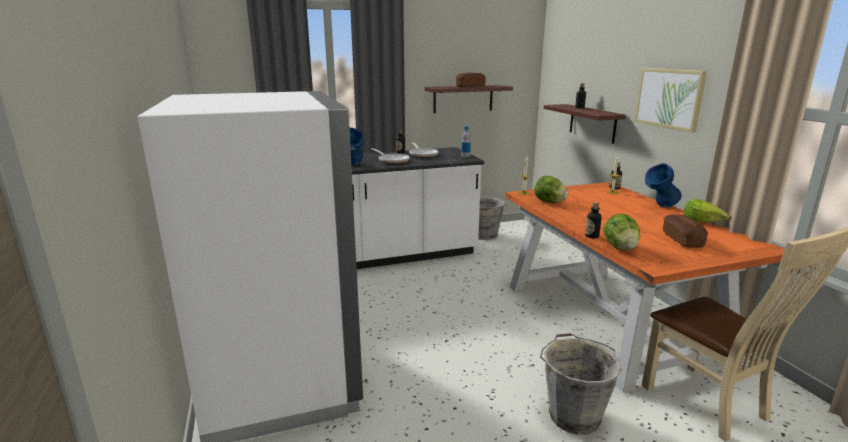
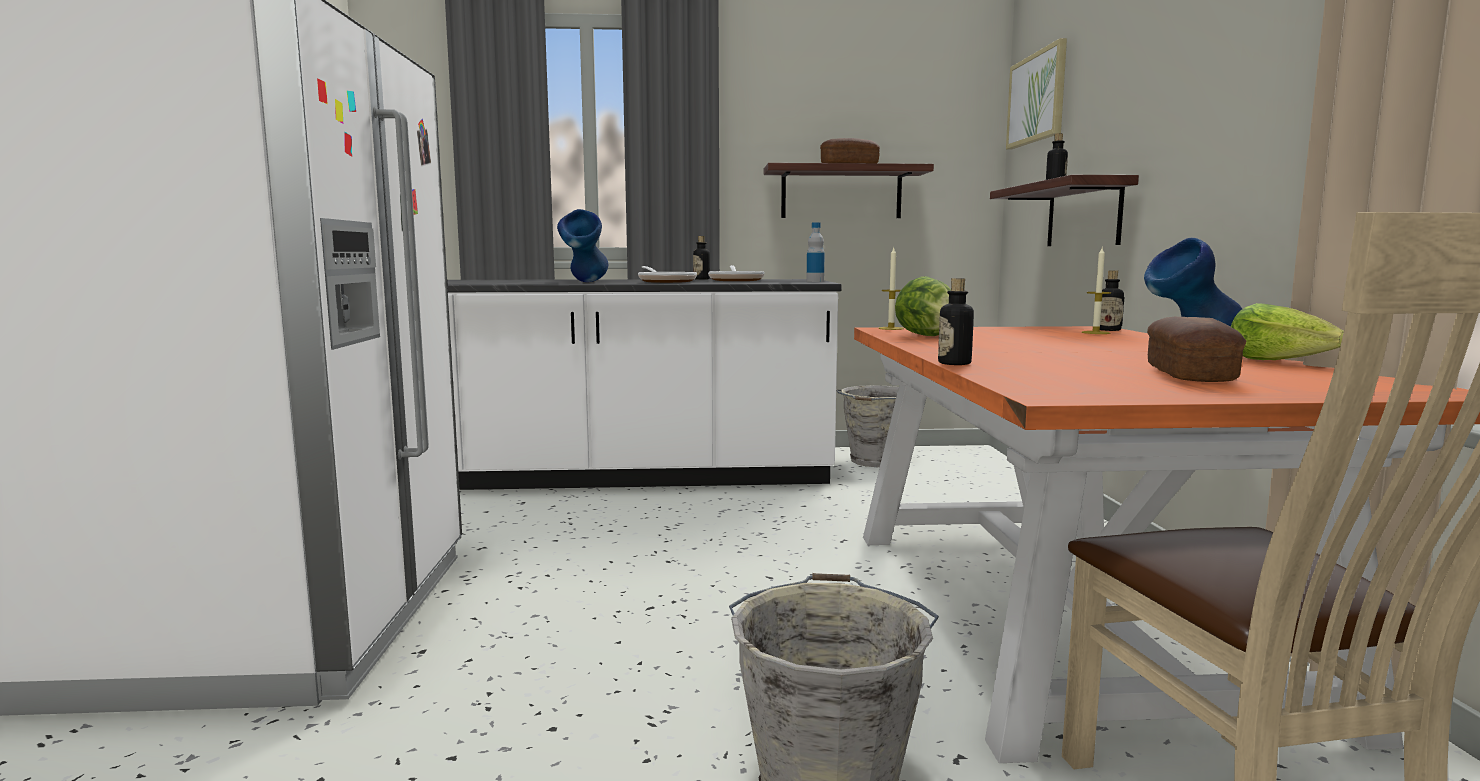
camera: 15 degrees right, 10 degrees down
(620, 248) = (1000, 375): lettuce -> none
(669, 98) = (1216, 107): picture -> picture (1037, 98)

